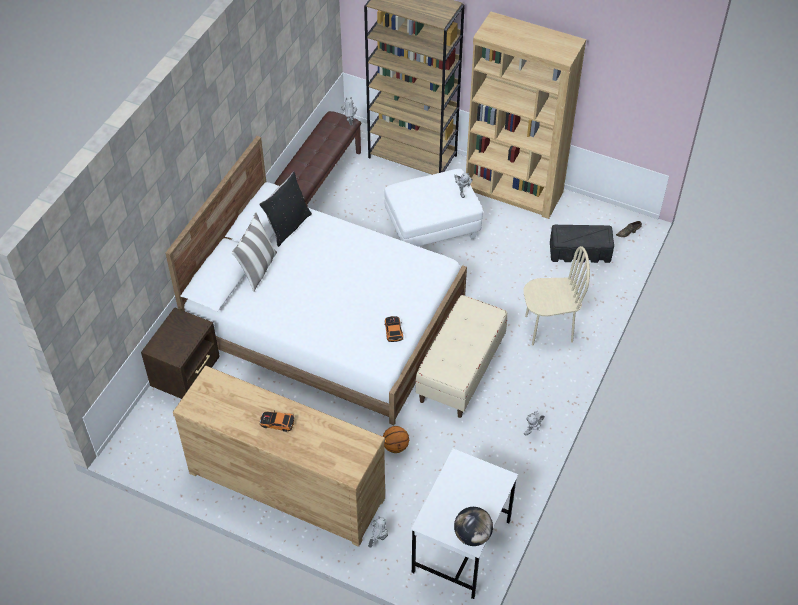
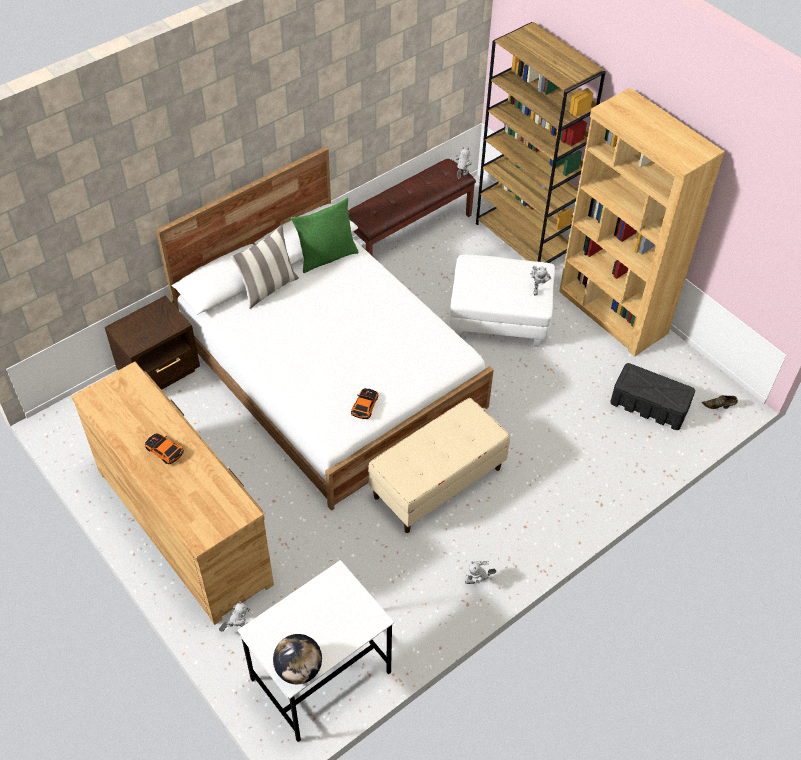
camera: 25 degrees right, 0 degrees up
(287, 226) = (326, 256): black pillow -> green pillow
(395, 446) = (318, 534): basketball -> none
(548, 328) = (563, 476): beige chair -> none

